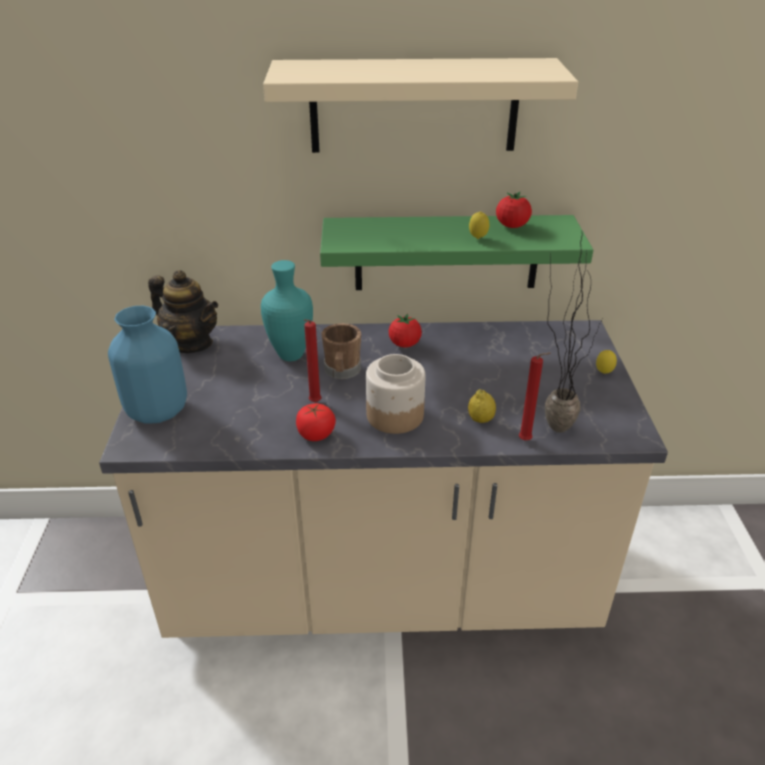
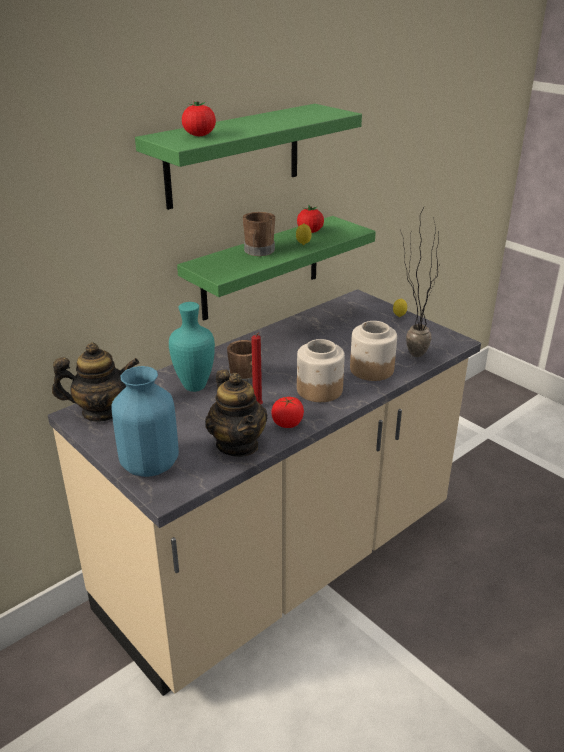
camera: 40 degrees left, 5 degrees down
(245, 431) = (238, 444): none -> teapot
(404, 344) = (263, 348): tomato -> tomato (199, 135)
(414, 106) = (233, 155): beige shelf -> green shelf
(417, 231) = (258, 252): none -> brown mug
(480, 420) = (371, 369): lemon -> jar
(527, 441) = (410, 368): red candle -> none

